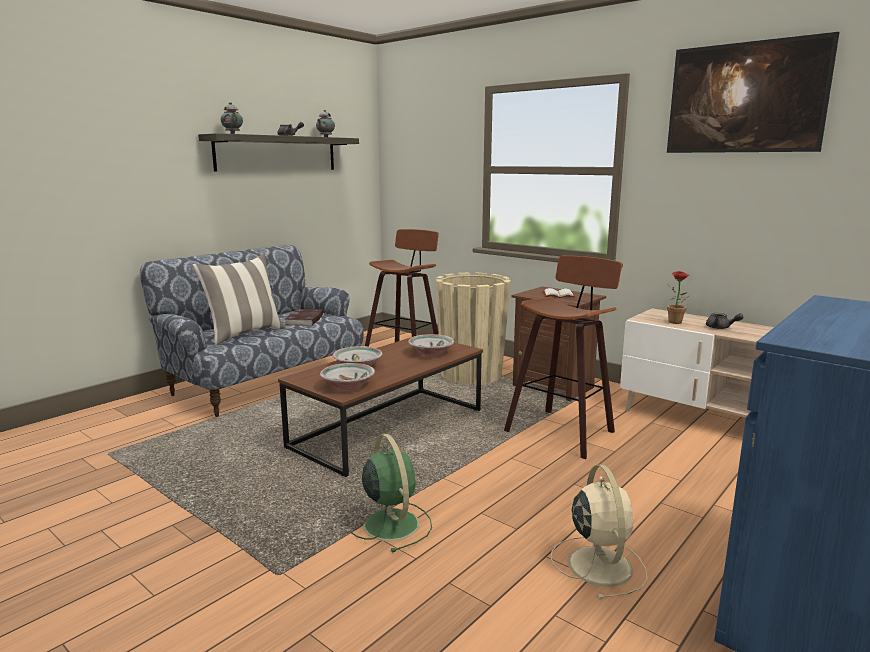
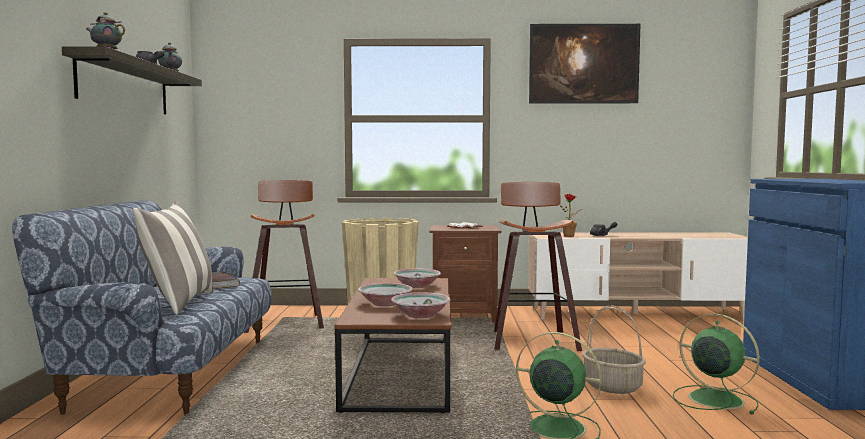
camera: 40 degrees left, 10 degrees down
(528, 507) = (613, 386): none -> basket
(598, 564) = (713, 399): beige fan -> green fan

